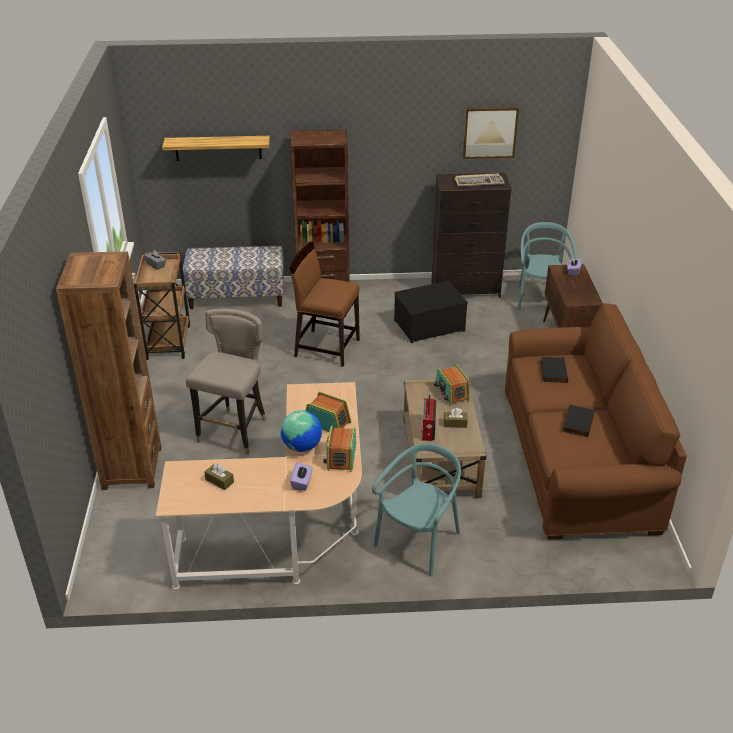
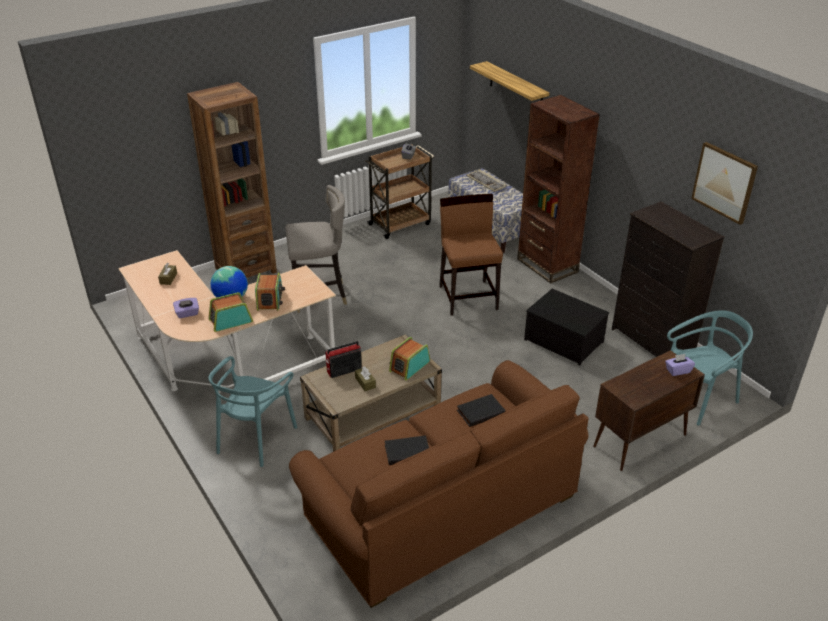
camera: 60 degrees right, 0 degrees up
(419, 542) = (255, 438): turquoise chair -> turquoise chair turned 105 degrees clockwise
(479, 182) = (679, 228): keyboard -> keyboard (487, 182)

